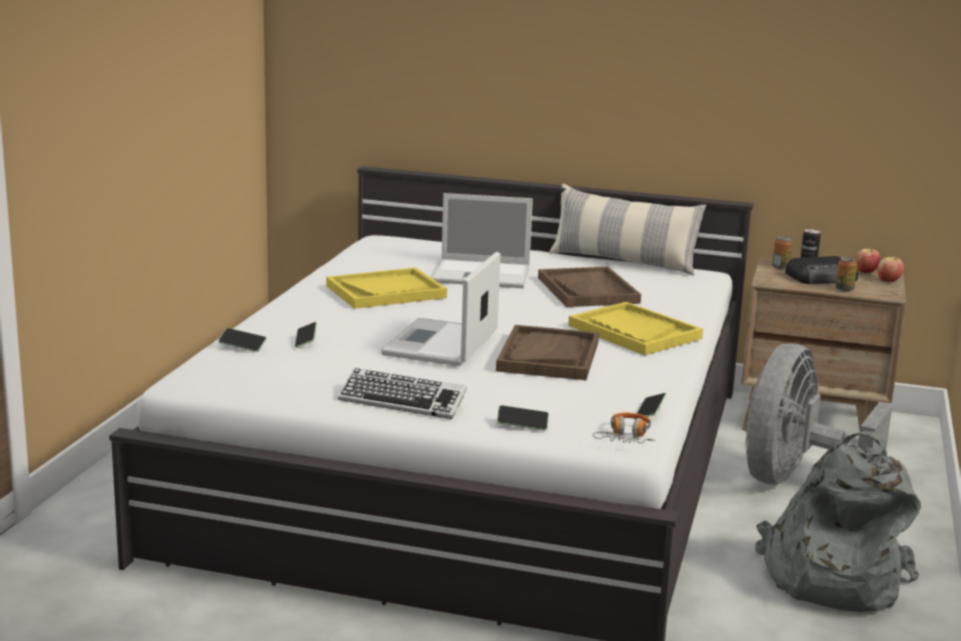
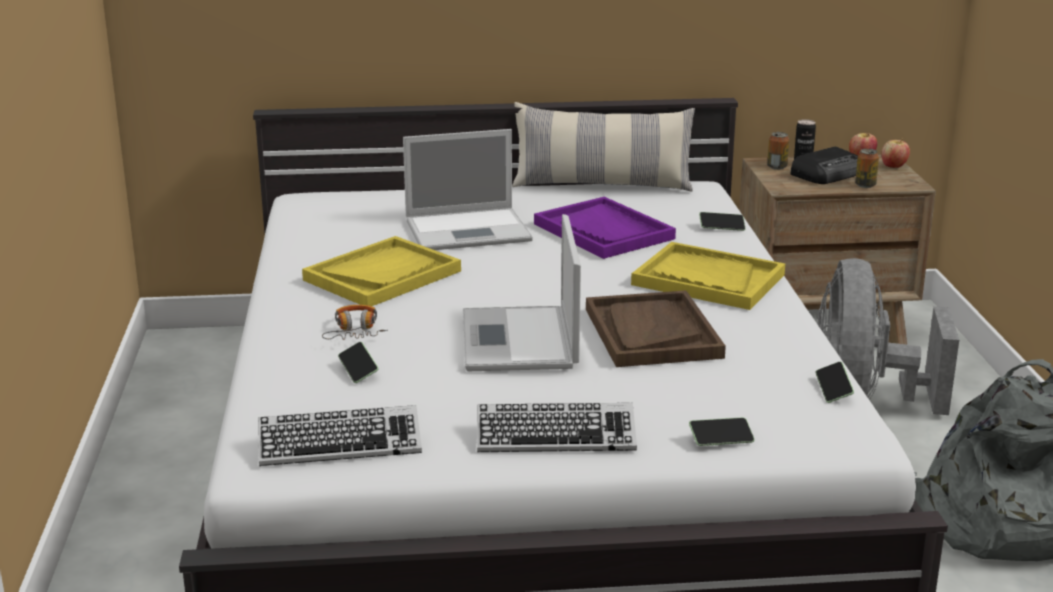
camera: 20 degrees left, 5 degrees up
(242, 346) = (284, 394): phone -> phone (721, 227)
(250, 379) = (340, 445): none -> keyboard
(588, 290) = (604, 231): brown tray -> purple tray
(626, 437) = (843, 430): headphones -> headphones (355, 331)

